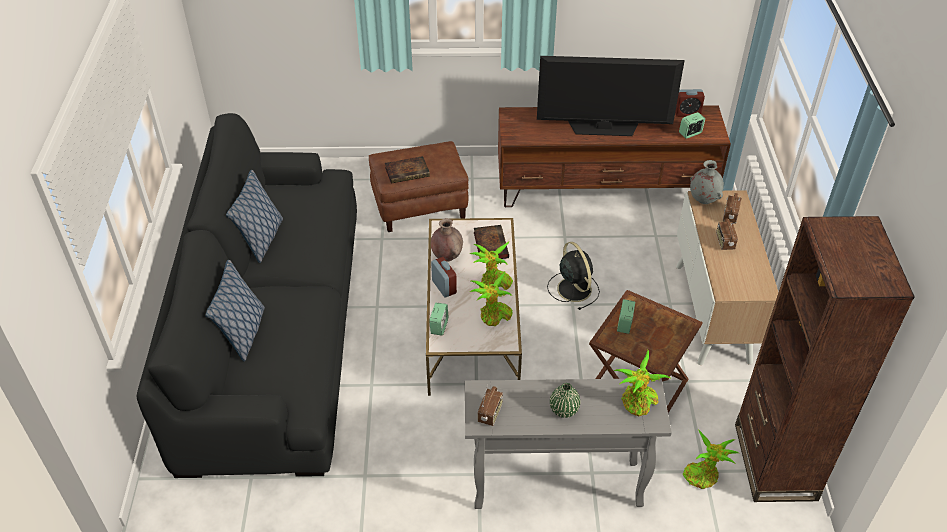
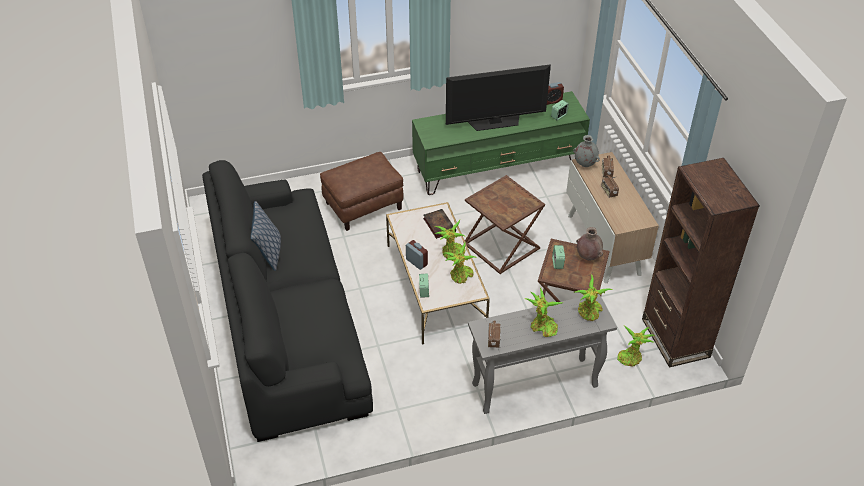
camera: 15 degrees left, 0 degrees up
(243, 334) = (286, 324): pillow -> none
(408, 172) = (356, 181): book -> none
(447, 257) = (410, 240): brown vase -> brown vase (588, 257)
(564, 410) = (542, 327): green vase -> potted plant
(573, 288) = (500, 246): black fan -> brown side table
(605, 189) = (498, 167): brown tv stand -> green tv stand

